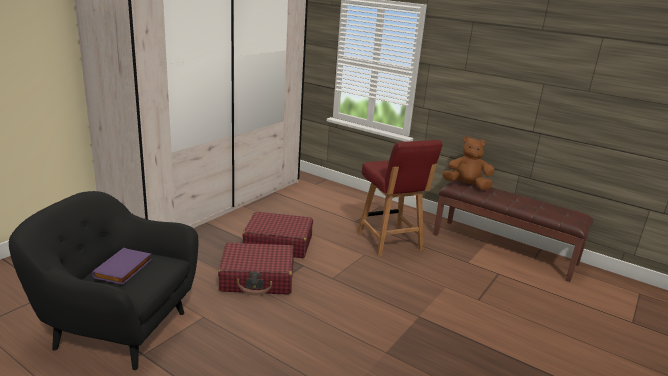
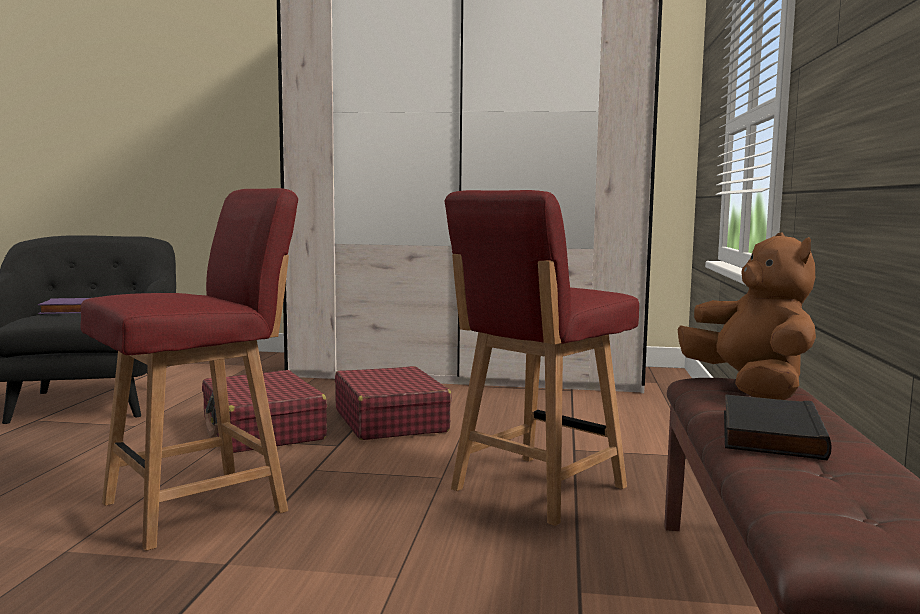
camera: 65 degrees right, 15 degrees down
(356, 313) = (199, 506): none -> red chair
(511, 201) = (767, 433): none -> black book

